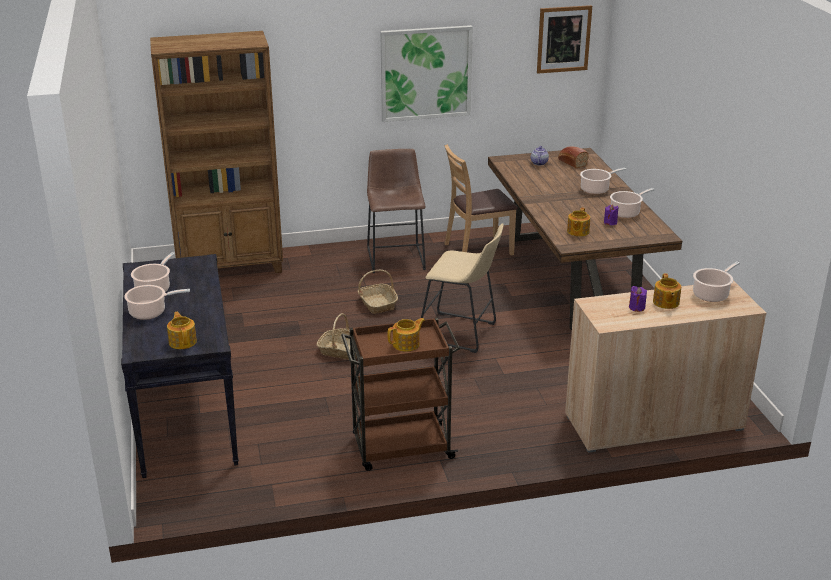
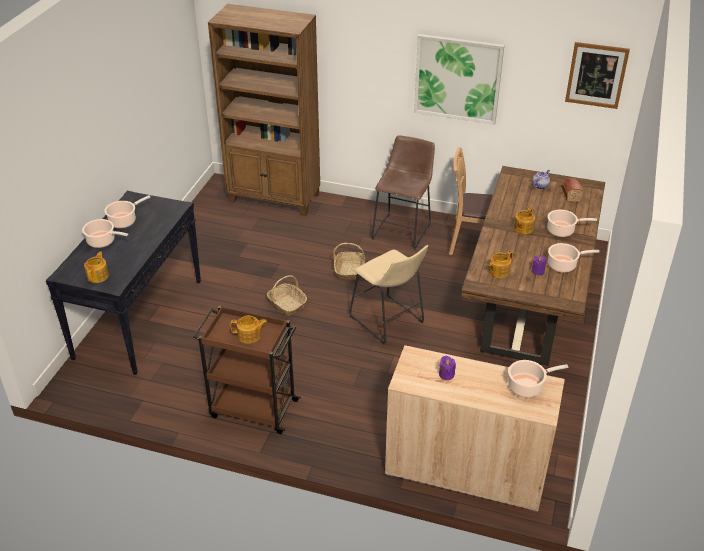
camera: 30 degrees right, 10 degrees up
(665, 302) = (476, 379): teapot -> teapot (523, 228)

